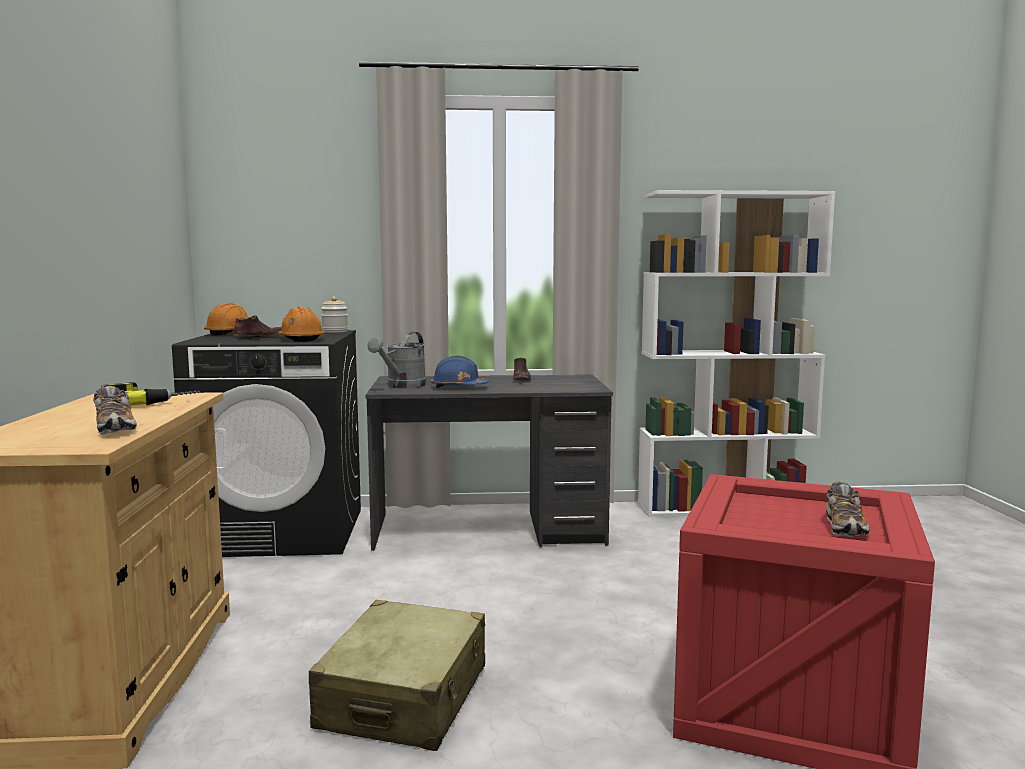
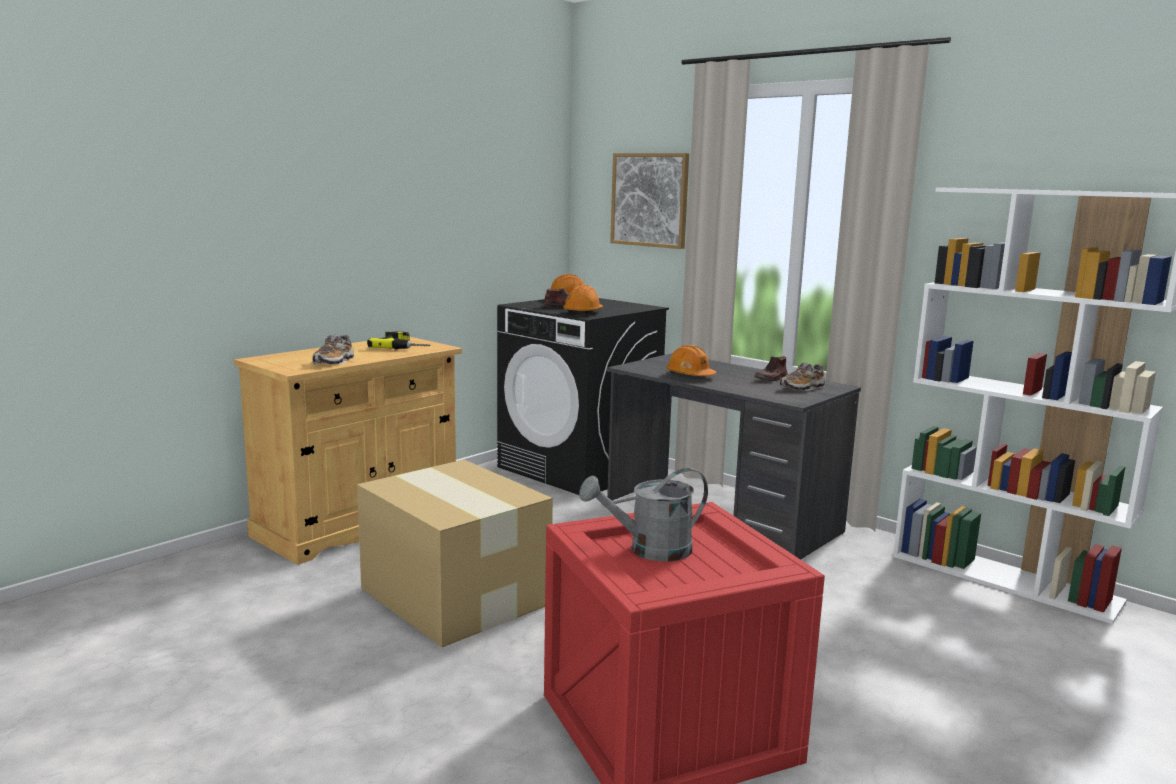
camera: 45 degrees right, 5 degrees up
(314, 214) = (650, 200): none -> picture
(335, 331) = (643, 307): jar -> none
(402, 386) = (655, 365): grey watering can -> grey watering can (649, 550)
(404, 697) = (454, 595): beige suitcase -> cardboard box
(458, 388) = (690, 375): blue hard hat -> orange hard hat
(844, 528) = (684, 574): shoe -> shoe (802, 388)

